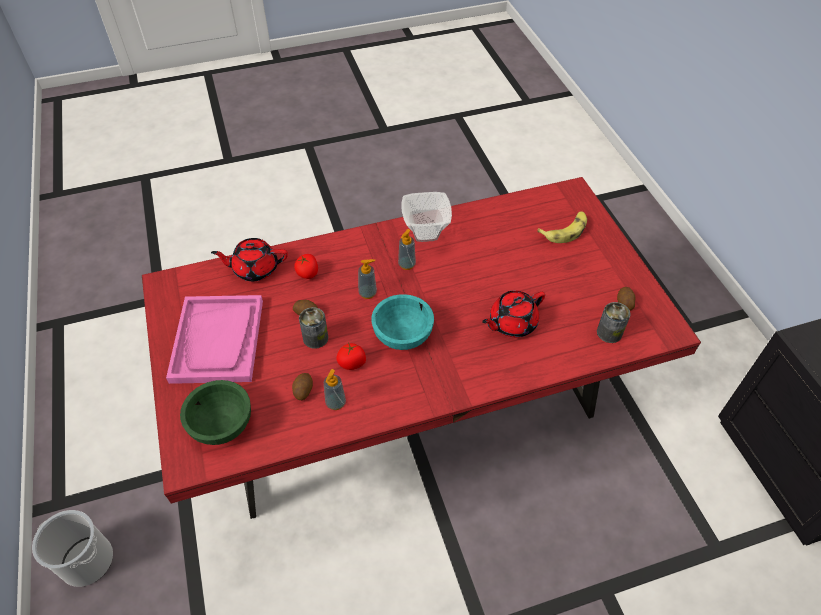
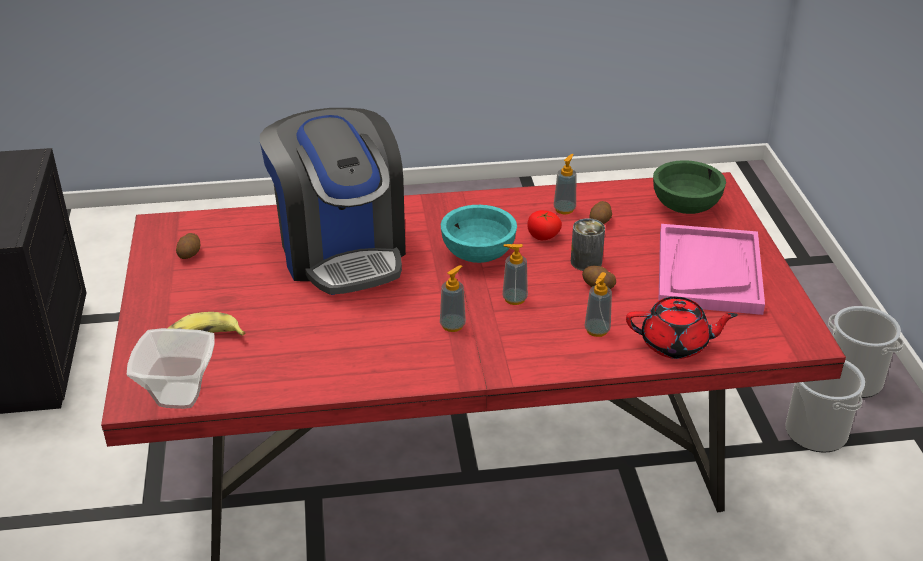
camera: 170 degrees left, 15 degrees down
(142, 490) = (816, 432): none -> bucket
(308, 273) = (597, 330): tomato -> soap dispenser
(425, 232) = (412, 364): bowl -> bowl (180, 397)
(511, 323) = (341, 250): red teapot -> coffee machine
(609, 332) = (232, 231): can -> none

